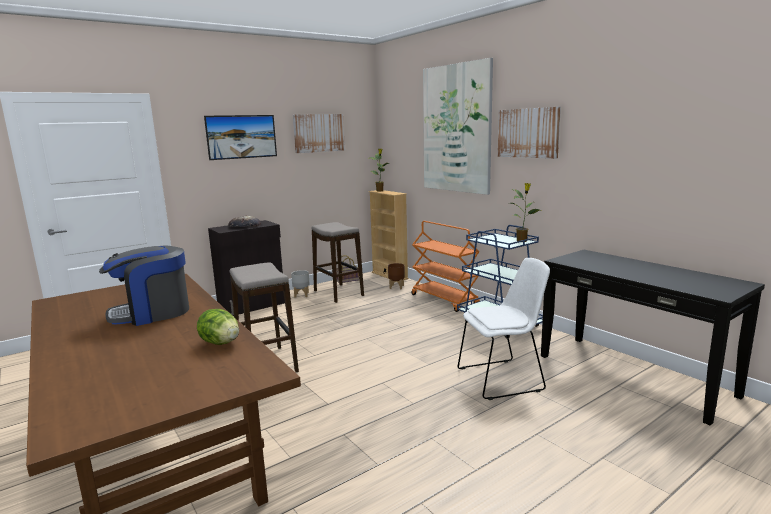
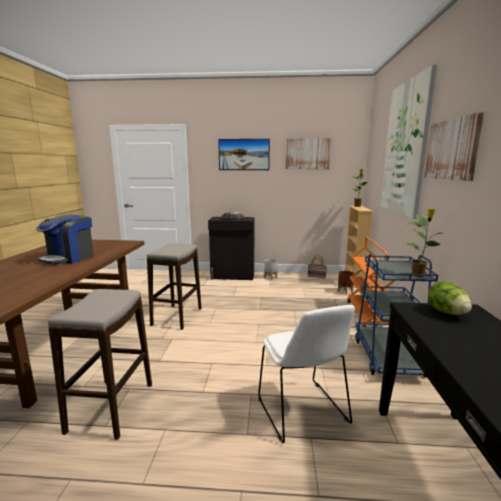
camera: 40 degrees right, 0 degrees up
(152, 313) = (69, 258): coffee machine -> coffee machine turned 75 degrees counterclockwise
(221, 343) = (33, 285): lettuce -> lettuce (446, 312)
(338, 293) = (295, 283): stool -> stool (112, 407)
(502, 378) = (303, 412): white chair -> white chair turned 45 degrees clockwise

